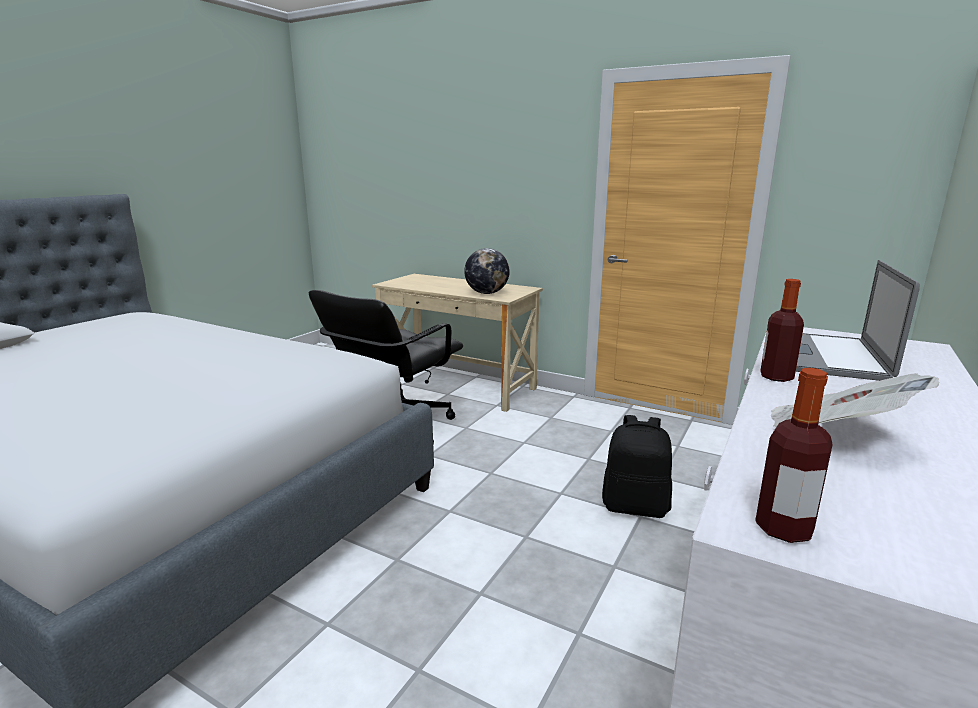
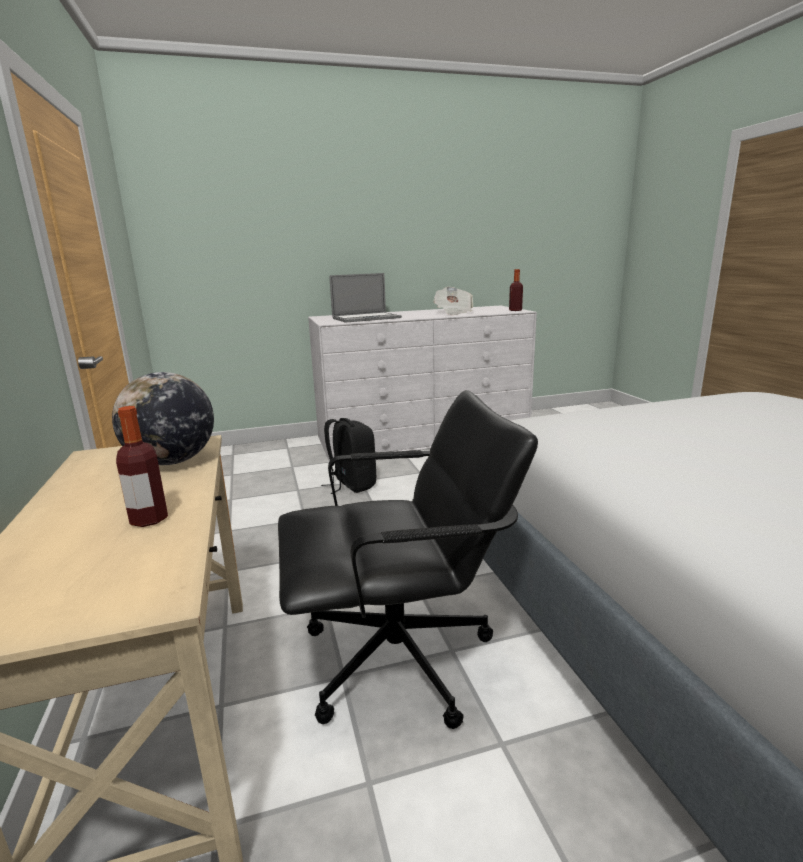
camera: 135 degrees left, 0 degrees up
(776, 377) = (413, 317): bottle -> bottle (149, 519)

